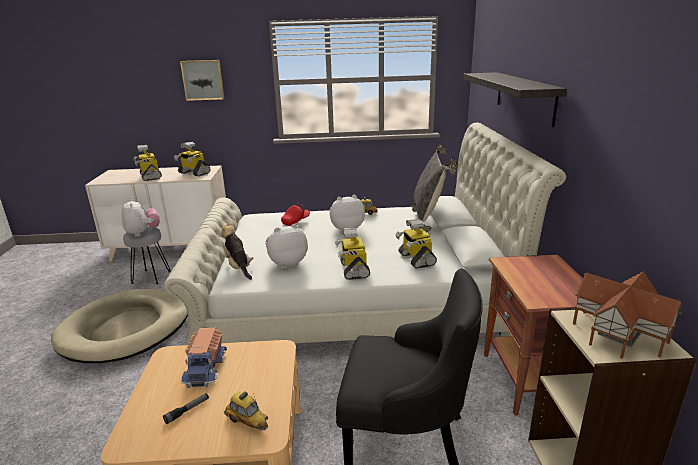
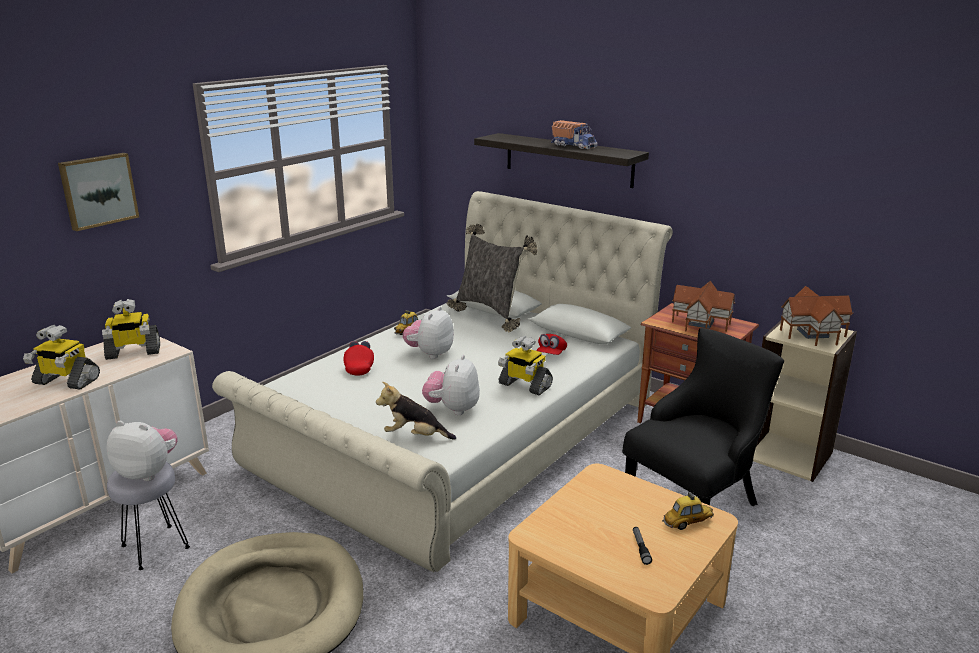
camera: 50 degrees left, 0 degrees up
(206, 368) = (583, 519): toy truck -> toy truck (573, 146)
(415, 259) = (551, 354): toy robot -> red cap
(545, 278) = (700, 322): none -> toy house

